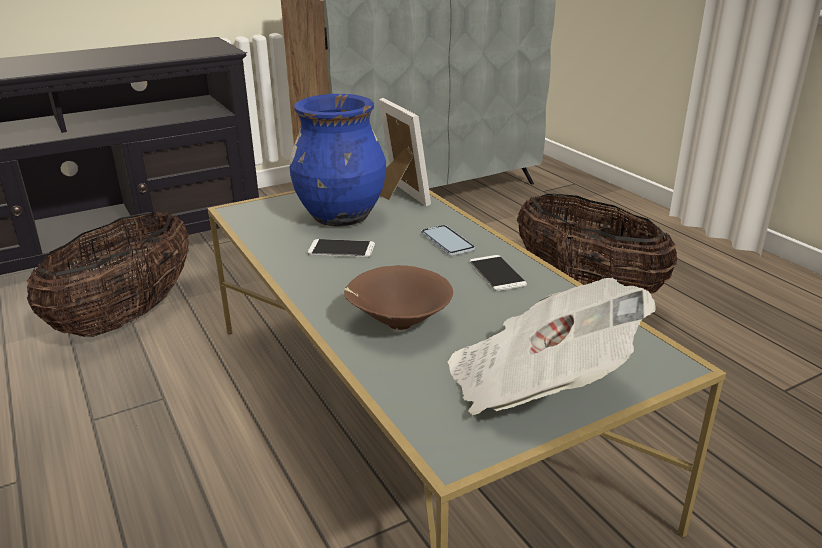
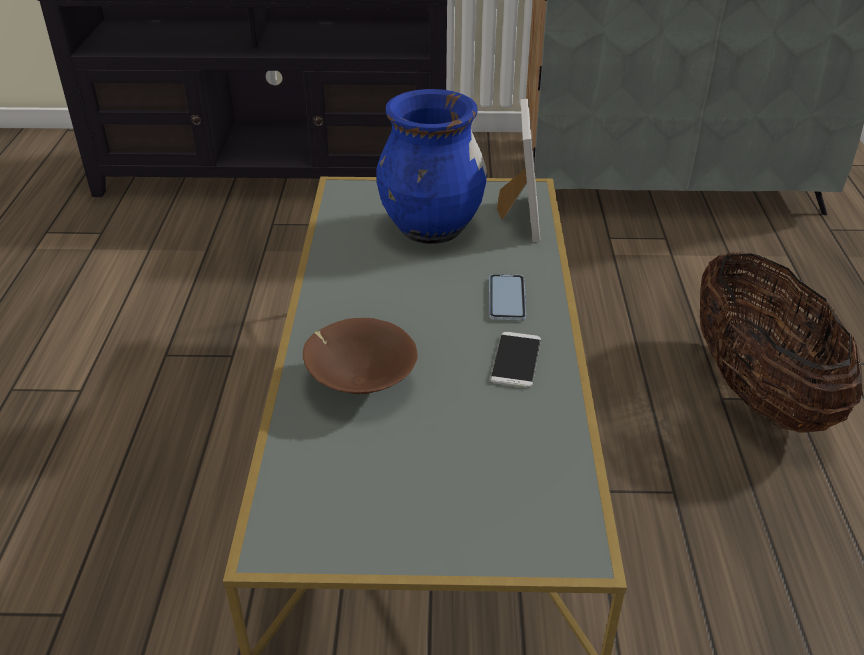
camera: 30 degrees right, 10 degrees up
(127, 316) = (260, 255): basket -> none
(341, 249) = (393, 272): phone -> none
(537, 385) = (416, 510): newspaper -> none

